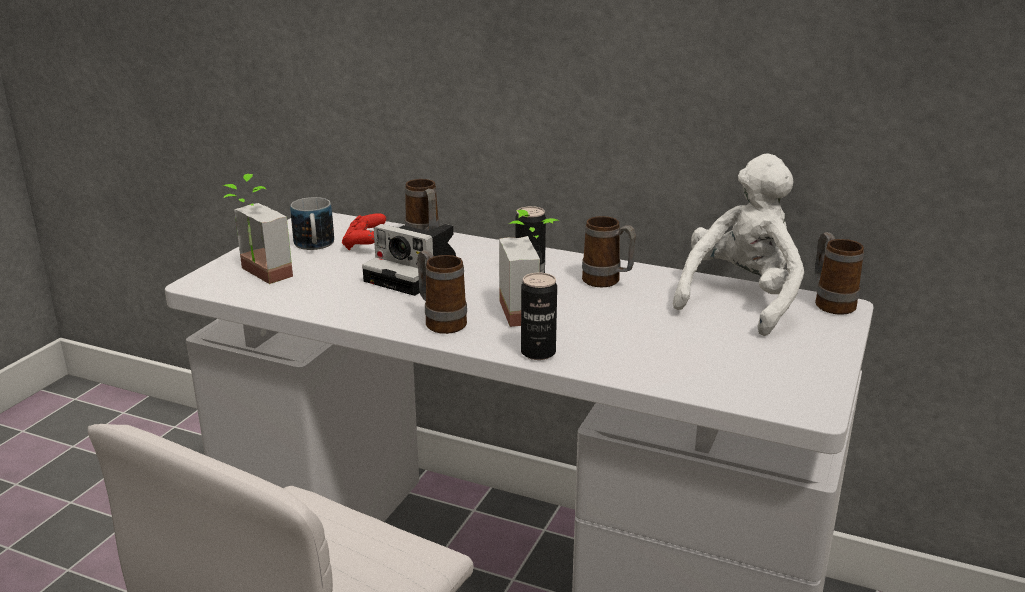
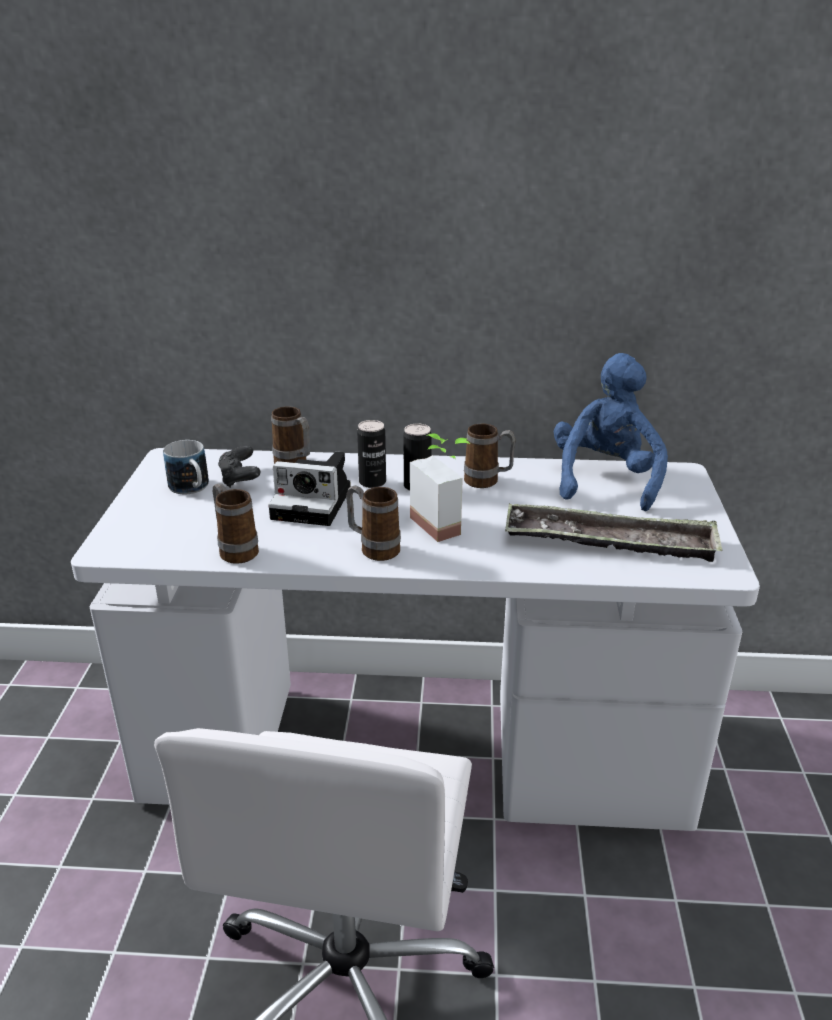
camera: 20 degrees left, 5 degrees up
(256, 275) = (158, 531): potted plant -> none
(364, 244) = (239, 478): red game controller -> black game controller
(538, 352) = (480, 563): can -> can (372, 482)
(697, 357) = (610, 542): none -> tray
(740, 300) = (605, 480): white plush toy -> blue plush toy
(830, 303) = (673, 470): mug -> mug (235, 550)

